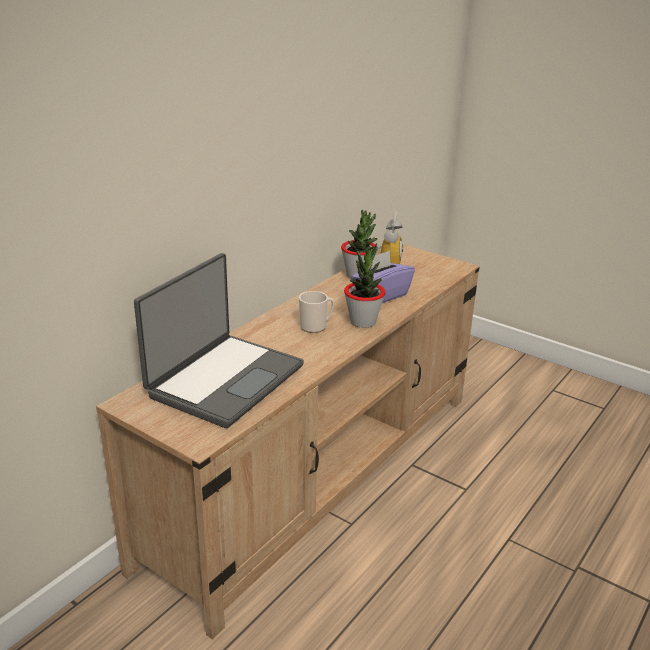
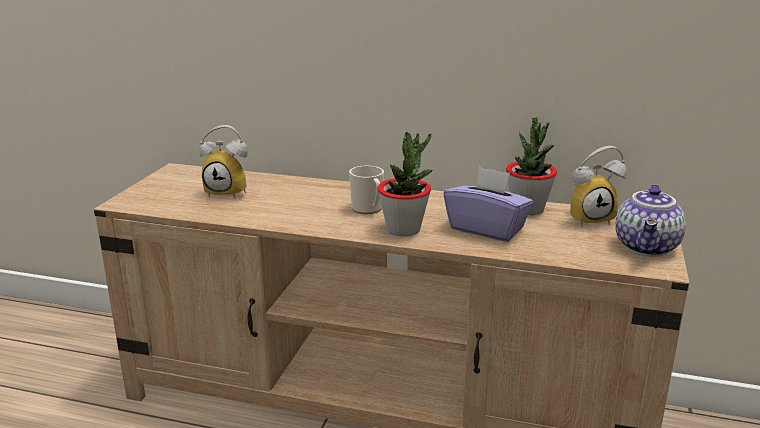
camera: 70 degrees right, 5 degrees down
(224, 380) = (229, 192): laptop -> alarm clock
(435, 261) = (648, 247): none -> teapot

